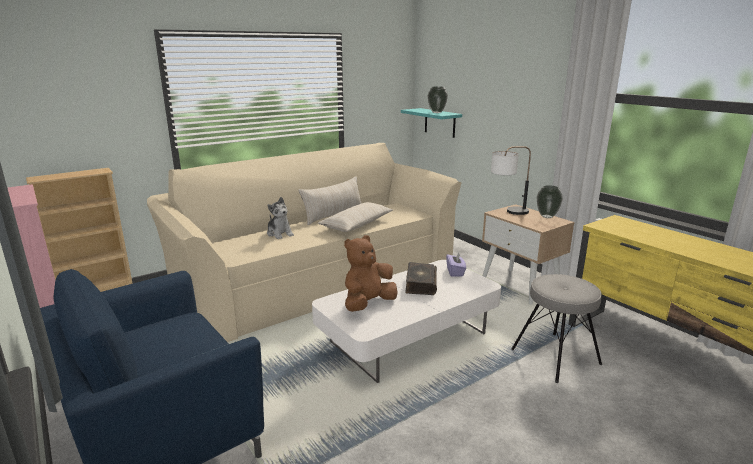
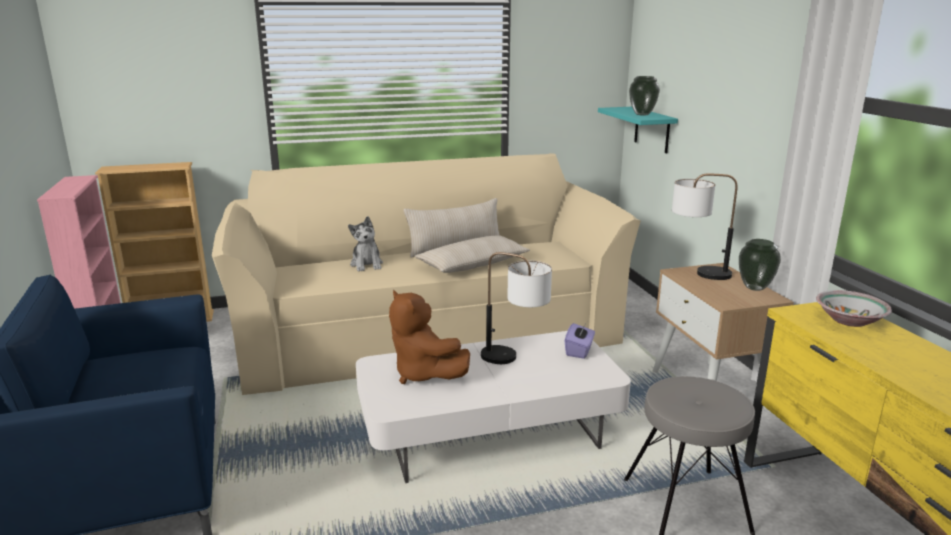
camera: 20 degrees right, 0 degrees up
(368, 304) = (424, 374): brown plush toy -> brown plush toy turned 105 degrees counterclockwise
(420, 284) = (515, 360): book -> table lamp
(630, 226) = (850, 320): none -> bowl

